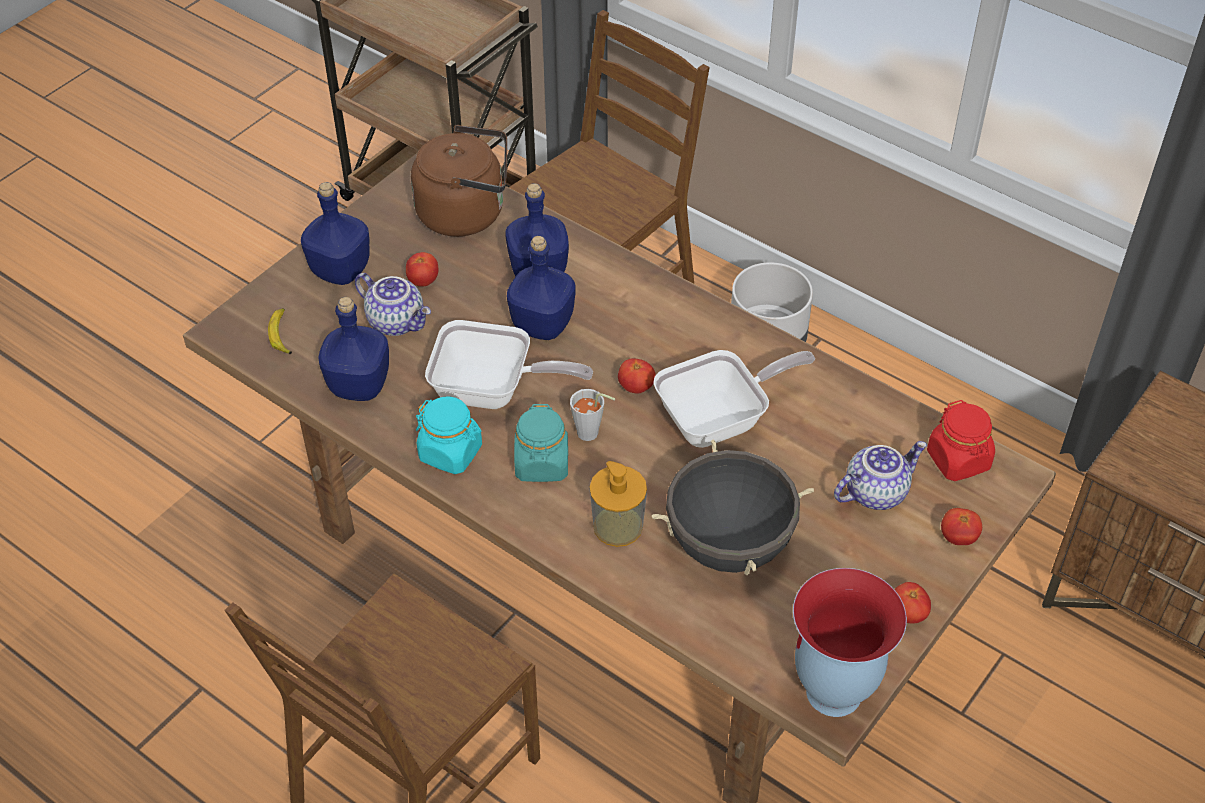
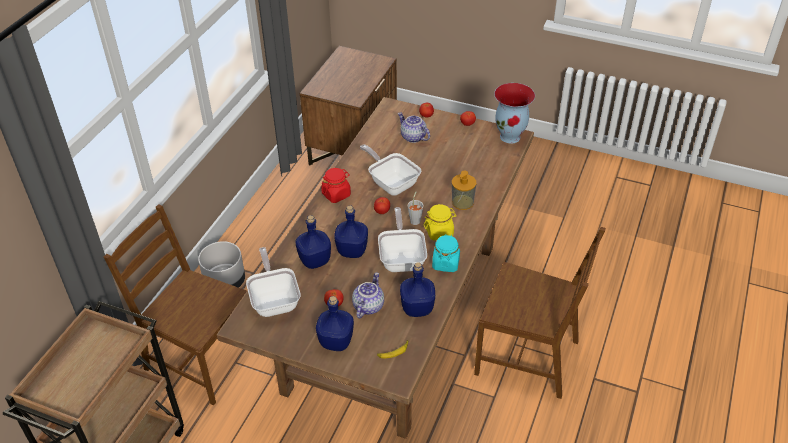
camera: 105 degrees left, 5 degrees down
(467, 213) = (275, 300): brown kettle -> frying pan
(542, 464) = (439, 232): turquoise jar -> yellow jar
(729, 545) = (457, 170): black cooking pot -> none
(958, 460) = (387, 119): red jar -> red jar (336, 194)

